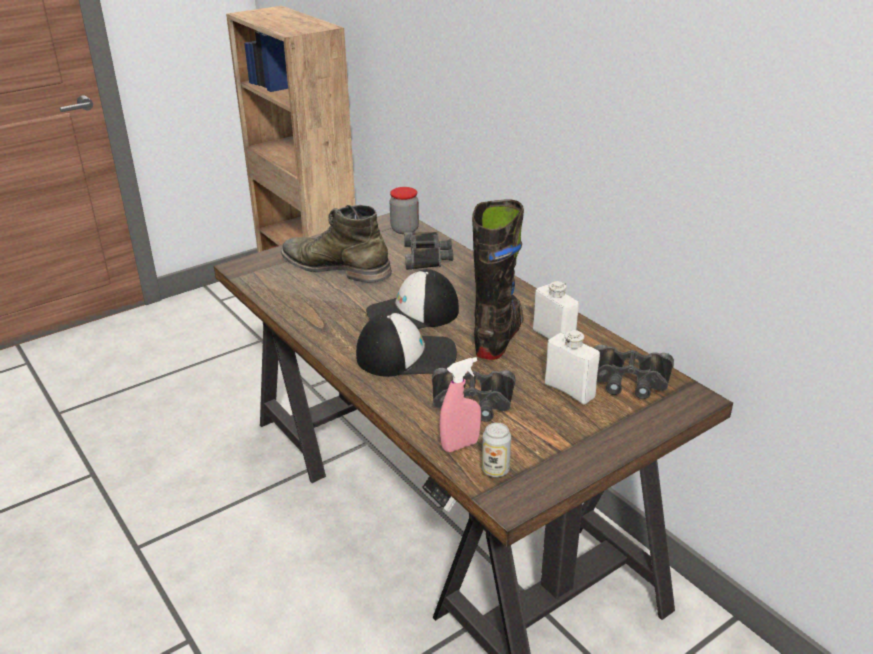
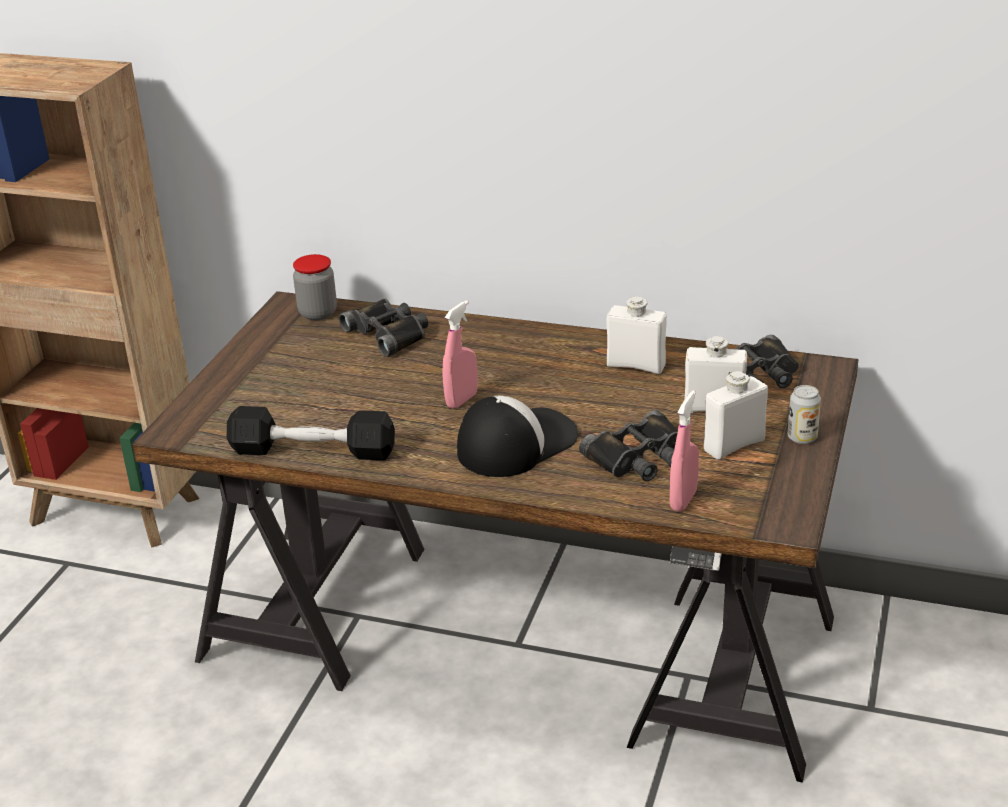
camera: 35 degrees left, 0 degrees up
(291, 308) = (313, 450): none -> black dumbbell
(336, 267) = (297, 386): green boot -> none
(413, 314) = (462, 400): cap -> pink spray bottle
(495, 470) = (742, 506): can -> can (802, 438)
(498, 336) = (581, 386): black boot -> none
(548, 423) = (734, 445): none -> white bottle

